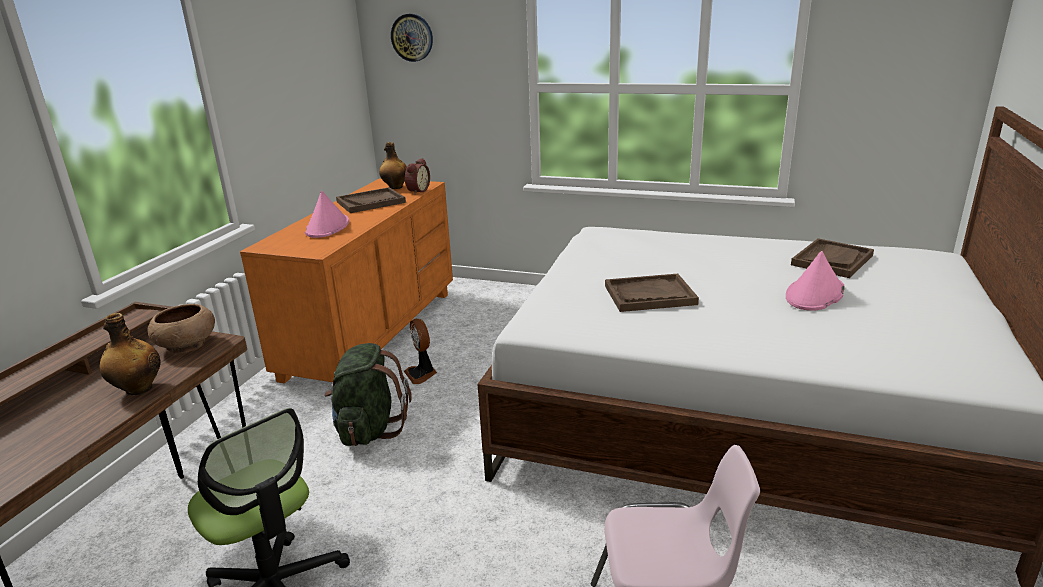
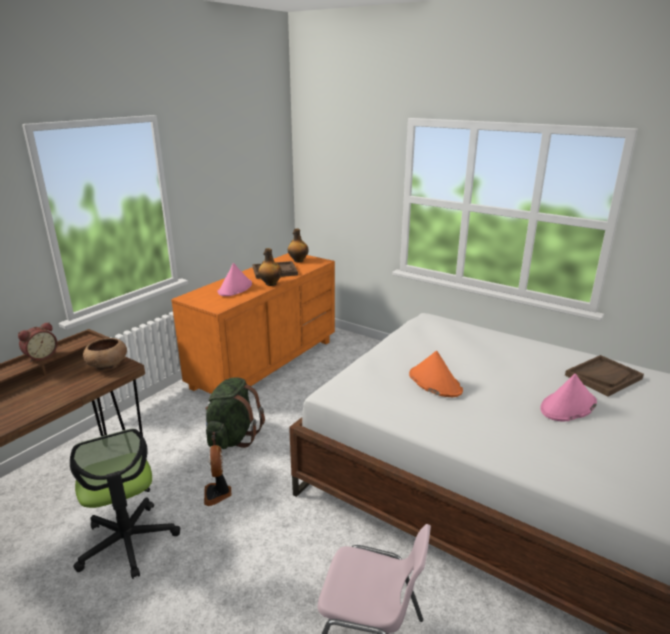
camera: 15 degrees right, 0 degrees up
(138, 389) = (65, 392): bottle -> bottle (270, 284)
(412, 37) = (326, 153): wall clock -> none
(417, 191) = (311, 266): alarm clock -> alarm clock (41, 356)
(422, 374) = (285, 402): fan -> fan (218, 493)
(649, 295) = (434, 382): brown tray -> orange hat

